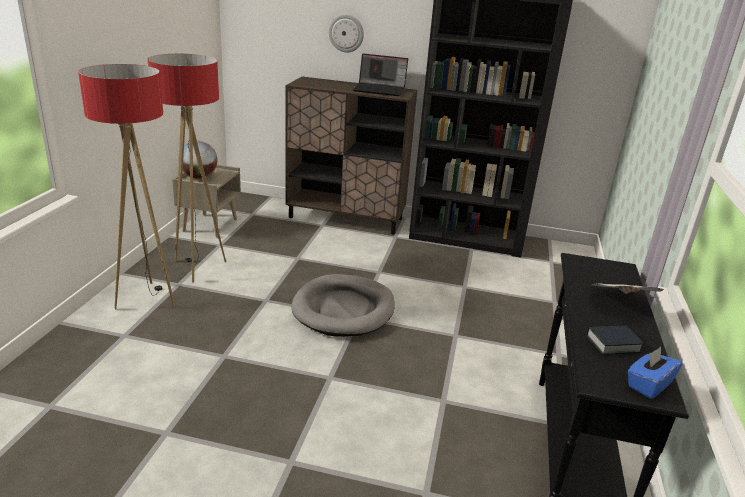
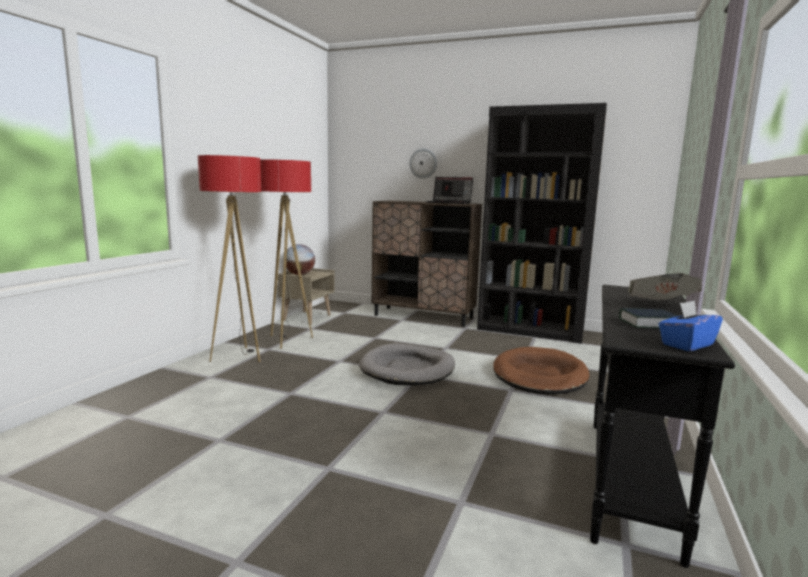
camera: 10 degrees right, 15 degrees down
(482, 311) = (539, 375): none -> brown dog bed

